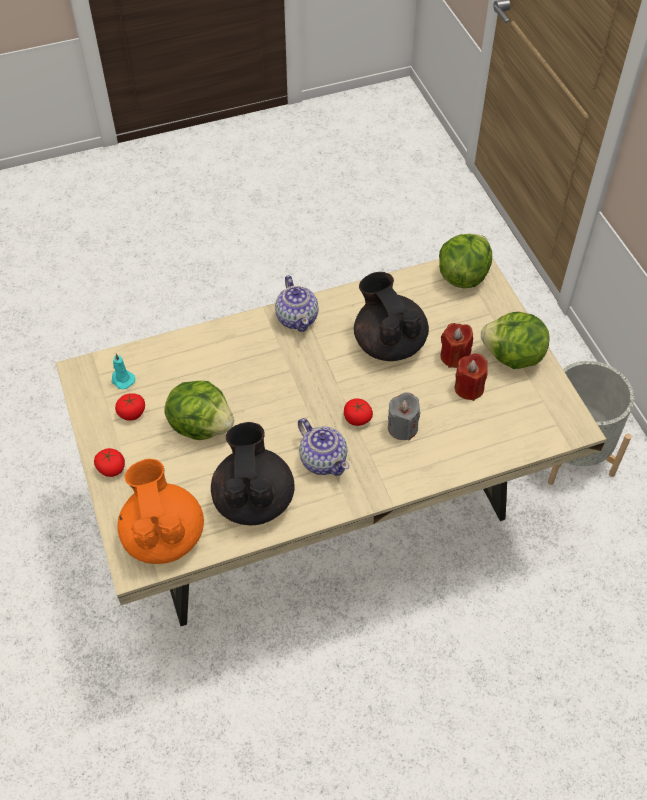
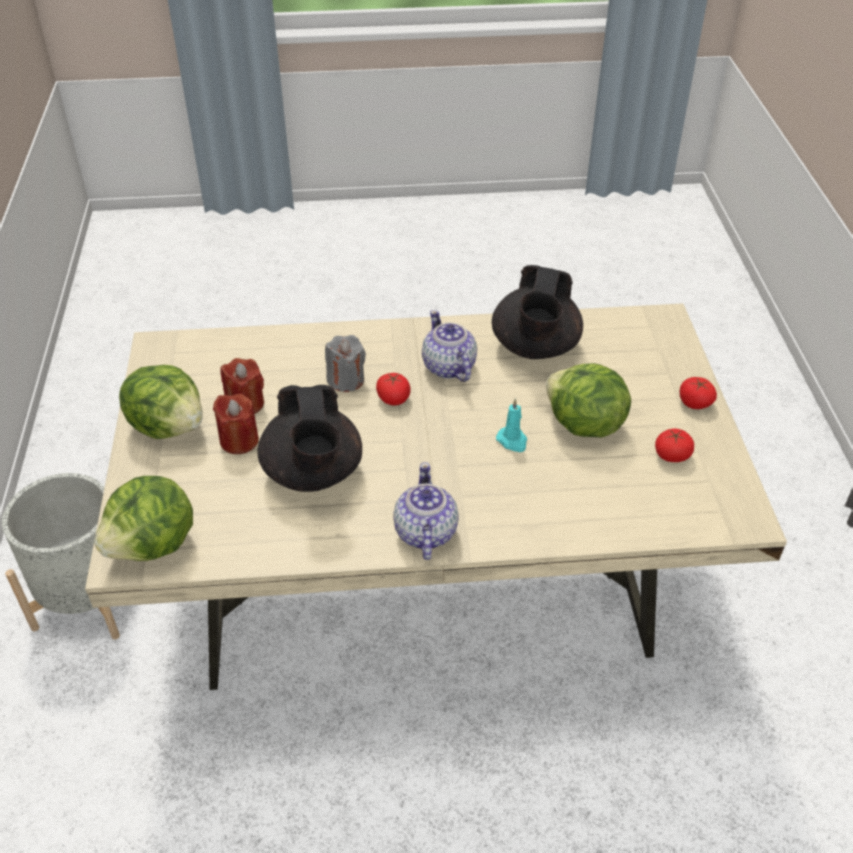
camera: 165 degrees left, 10 degrees down
(122, 379) = (686, 497): turquoise candle -> turquoise candle (512, 441)
(163, 535) = (635, 336): orange teapot -> none

